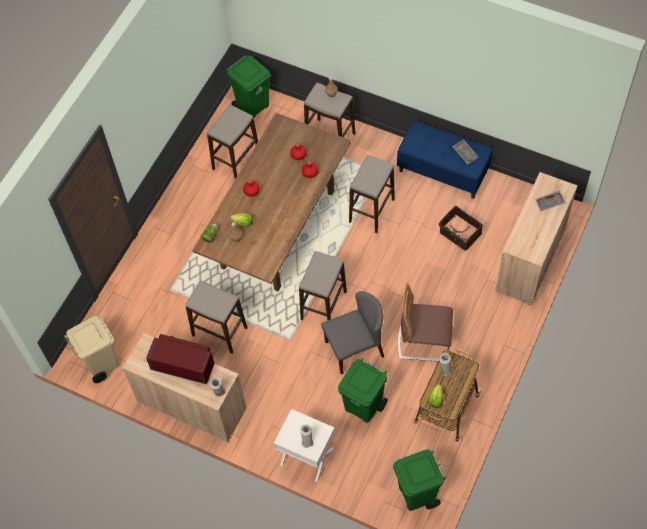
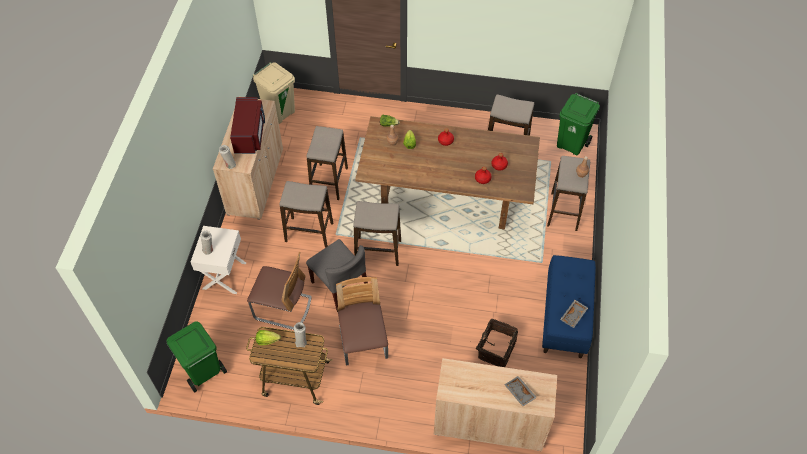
camera: 70 degrees right, 5 degrees down
(364, 406) = (283, 308): green trash can -> chair
(372, 211) = (494, 265): stool -> stool (309, 232)

